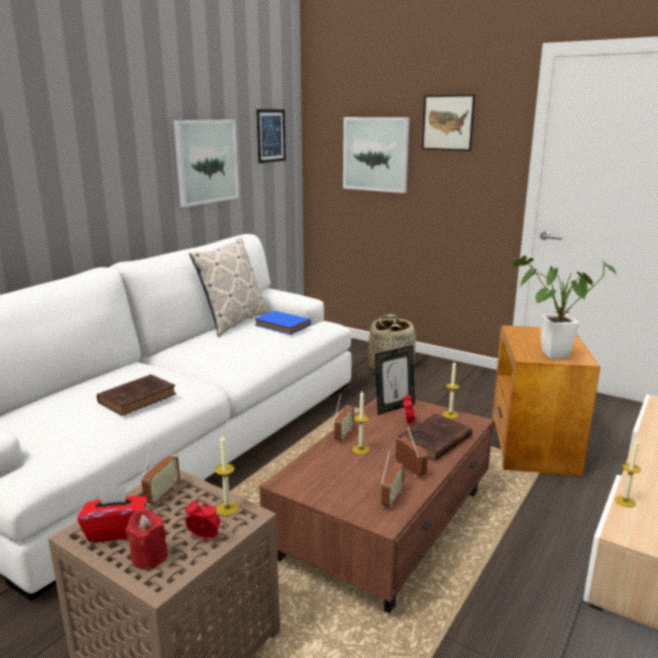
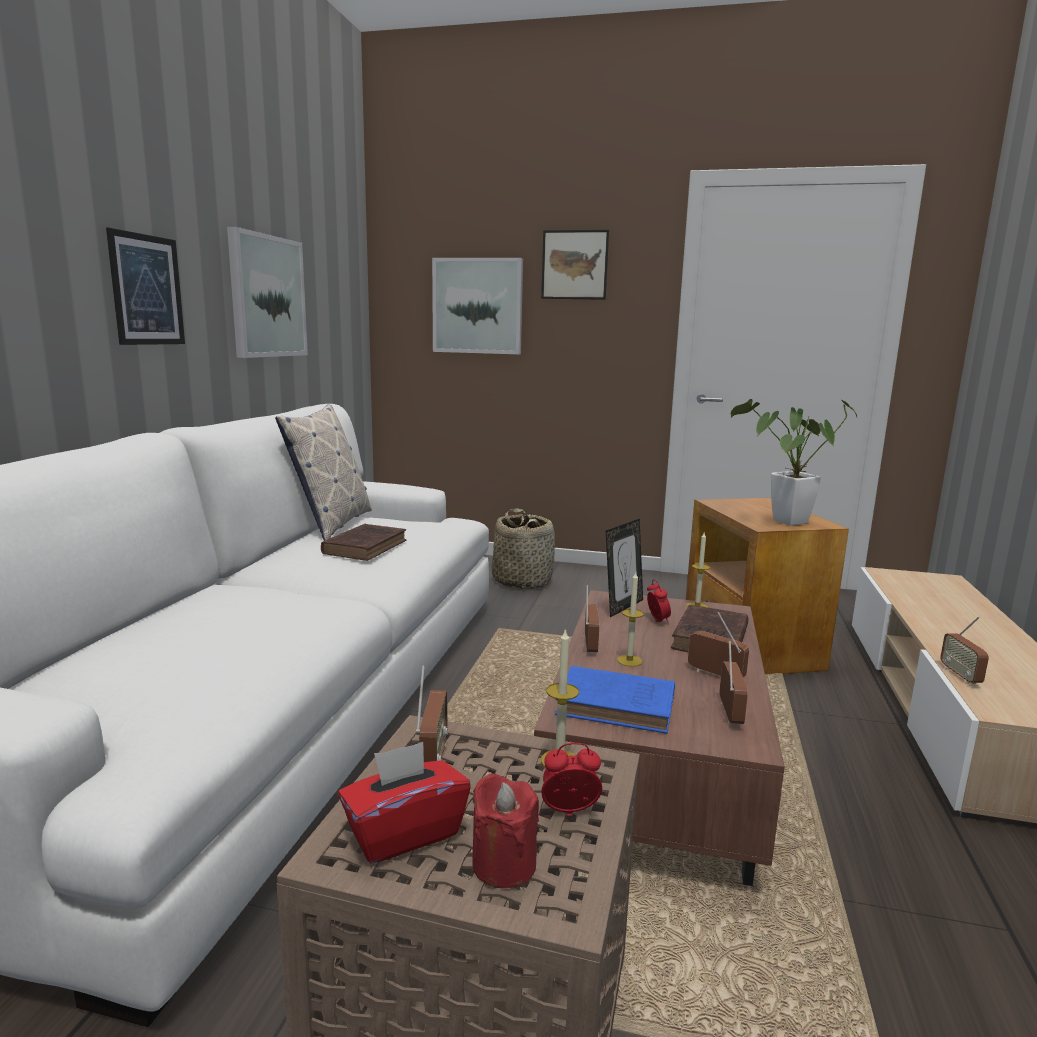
camera: 20 degrees left, 5 degrees down
(139, 398) = (268, 628): brown book -> brown book (366, 546)
(271, 135) = (338, 276): picture -> picture (147, 290)
(283, 326) = (409, 523): blue book -> blue book (619, 706)
(625, 501) = (960, 676): candle -> radio

